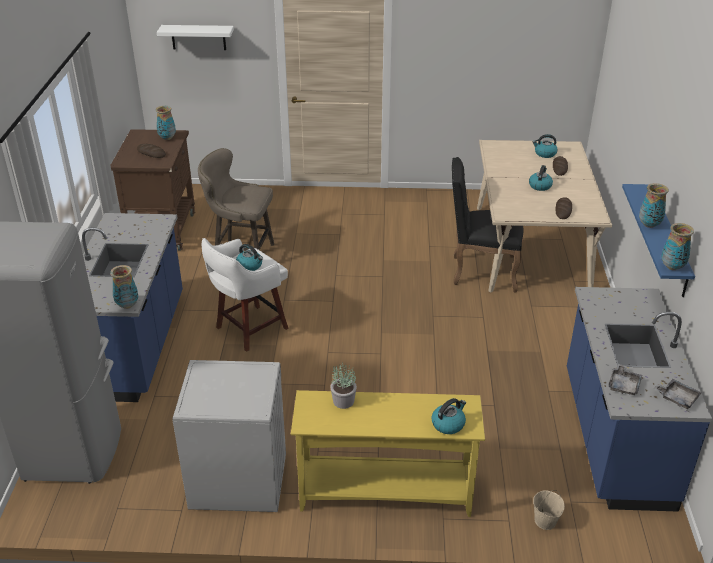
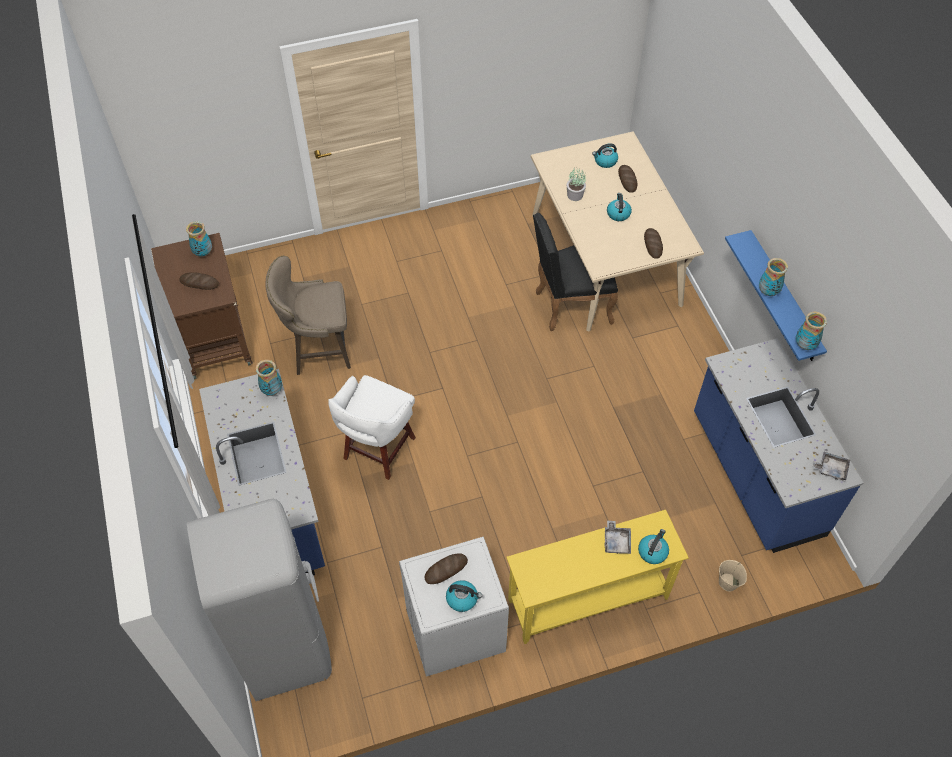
camera: 20 degrees left, 20 degrees up
(127, 305) = (302, 513): vase -> vase (272, 390)
(198, 37) = (196, 119): white shelf -> none
(228, 377) = (446, 570): none -> bread
(250, 266) = (377, 405): kettle -> kettle (462, 598)
(343, 401) = (553, 556): potted plant -> potted plant (575, 195)
(623, 385) = (785, 468): grey tray -> grey tray (616, 541)

